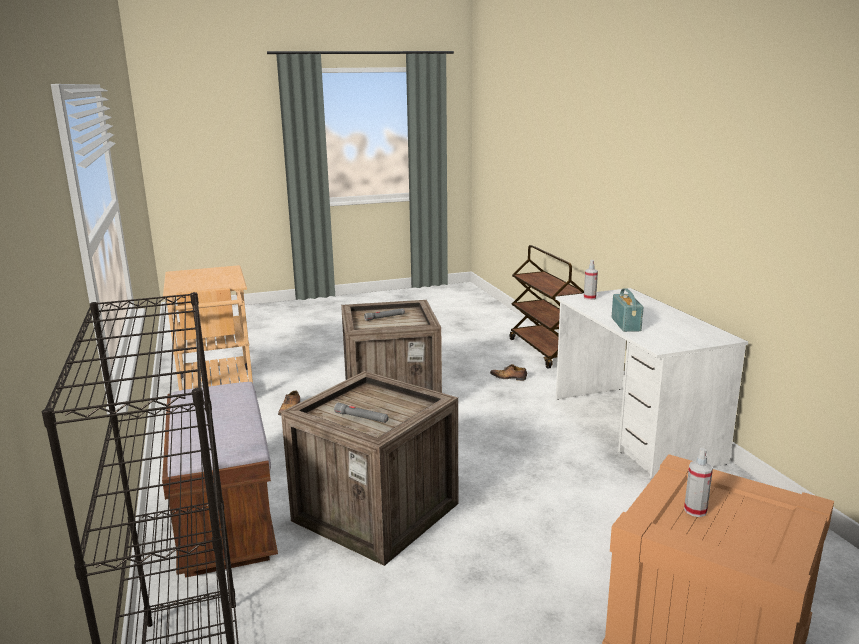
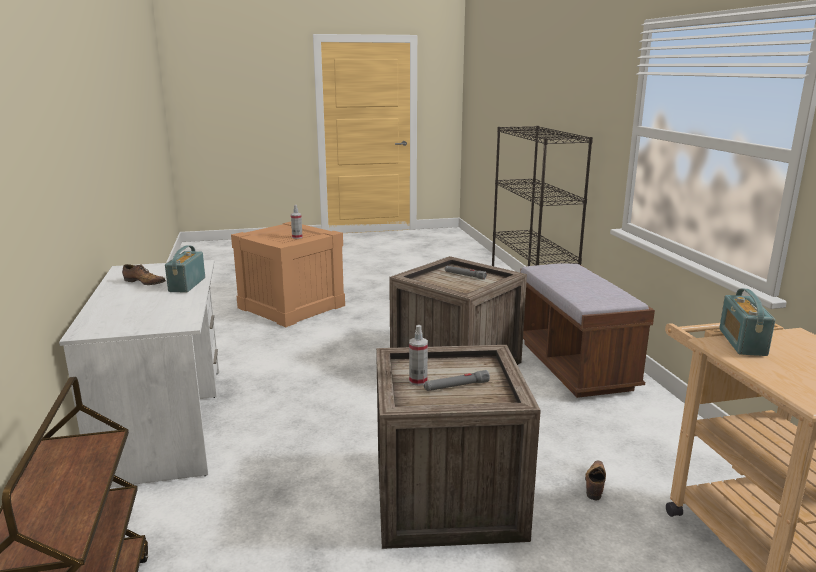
camera: 175 degrees left, 0 degrees up
(220, 283) = (742, 342): none -> radio
(509, 378) = (238, 534): shoe -> shoe (144, 282)
(589, 298) = (158, 323): spray bottle -> spray bottle (418, 381)

